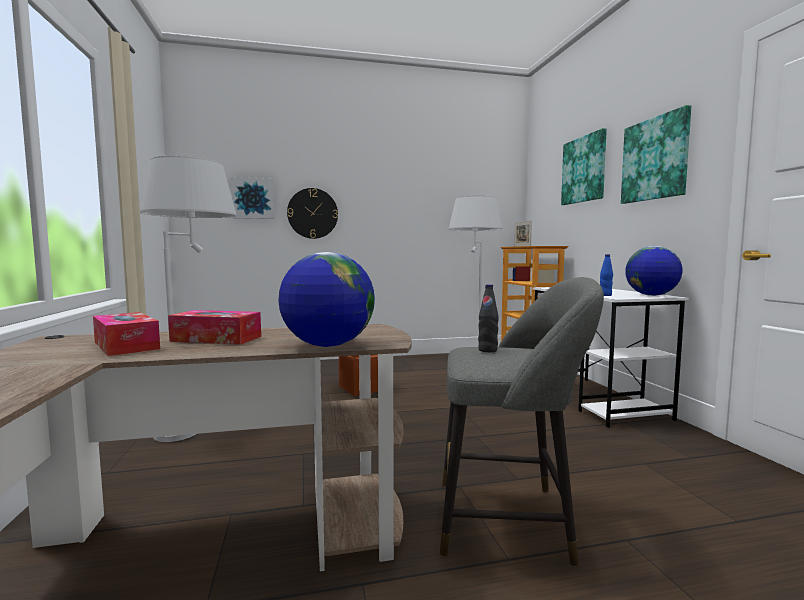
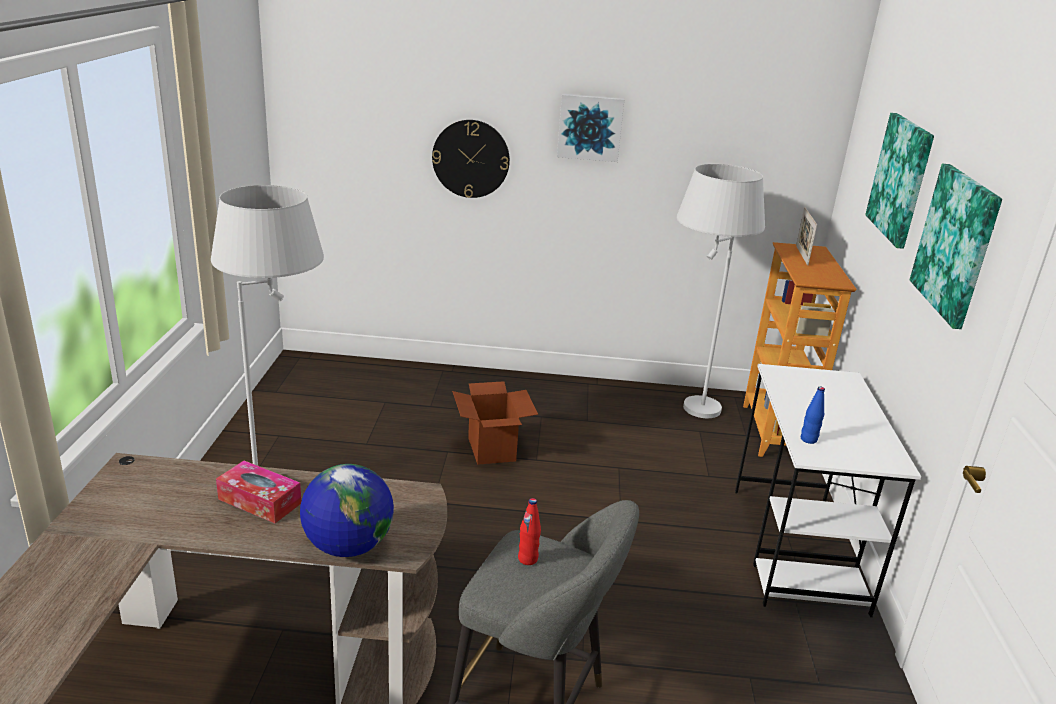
camera: 15 degrees right, 20 degrees up
(126, 345) = (181, 502): tissue box -> none
(253, 198) = (384, 131): picture -> picture (590, 127)
(487, 350) = (528, 559): black bottle -> red bottle
(651, 295) = (877, 454): globe -> none

